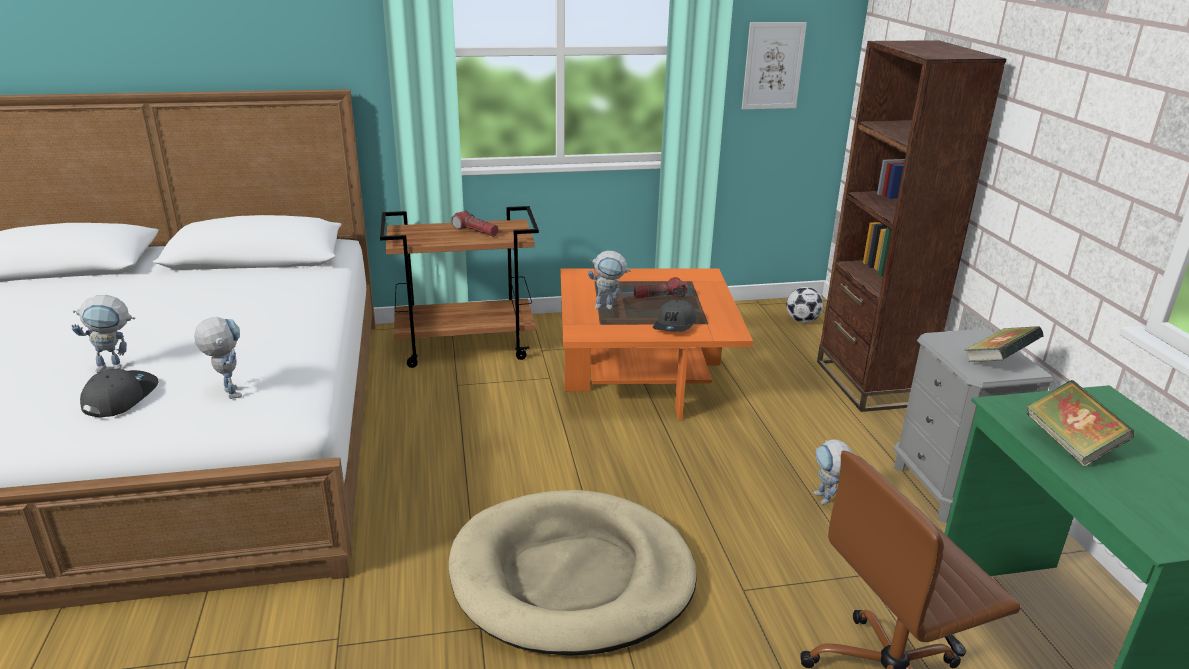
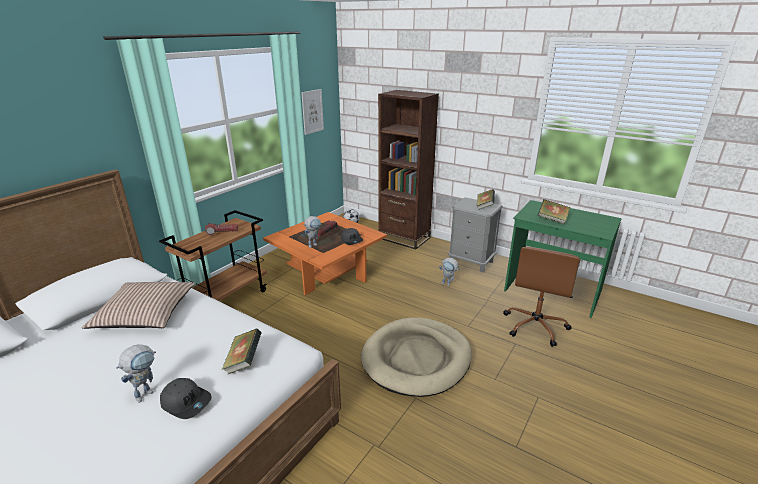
camera: 45 degrees left, 0 degrees up
(120, 397) = (186, 402): grey cap -> grey cap turned 150 degrees clockwise
(228, 391) = (244, 361): toy robot -> book
(252, 291) = (145, 313): none -> pillow

